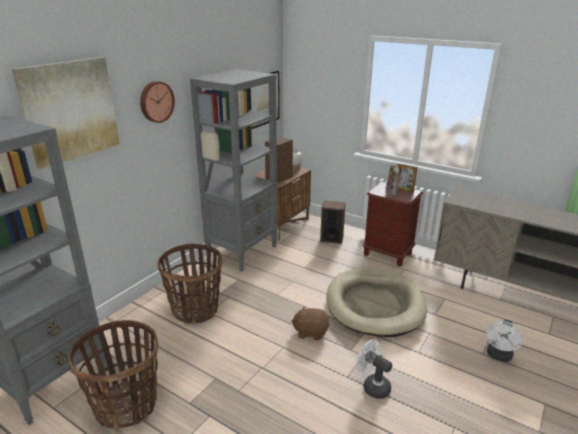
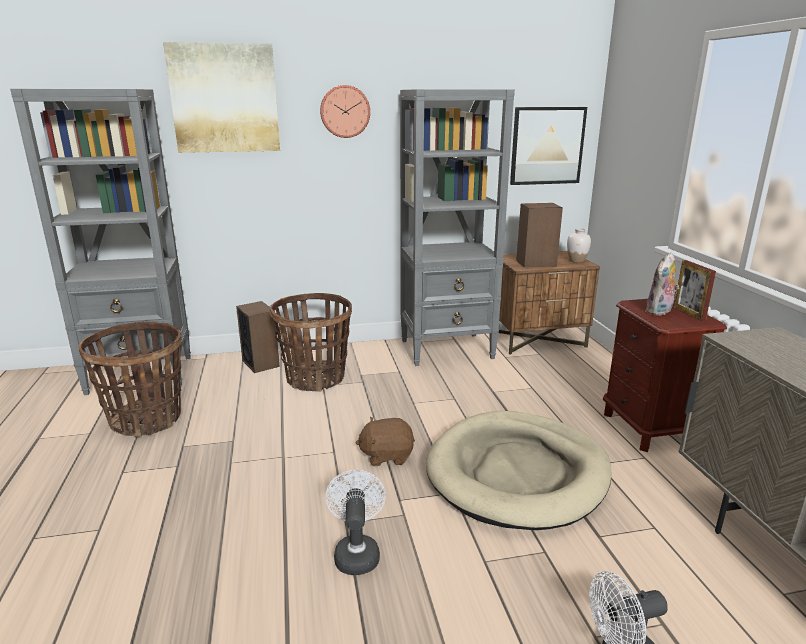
camera: 45 degrees right, 5 degrees down
(310, 332) = (387, 455): brown plush toy -> brown plush toy turned 60 degrees counterclockwise
(331, 238) = (585, 378): speaker -> speaker (261, 363)

